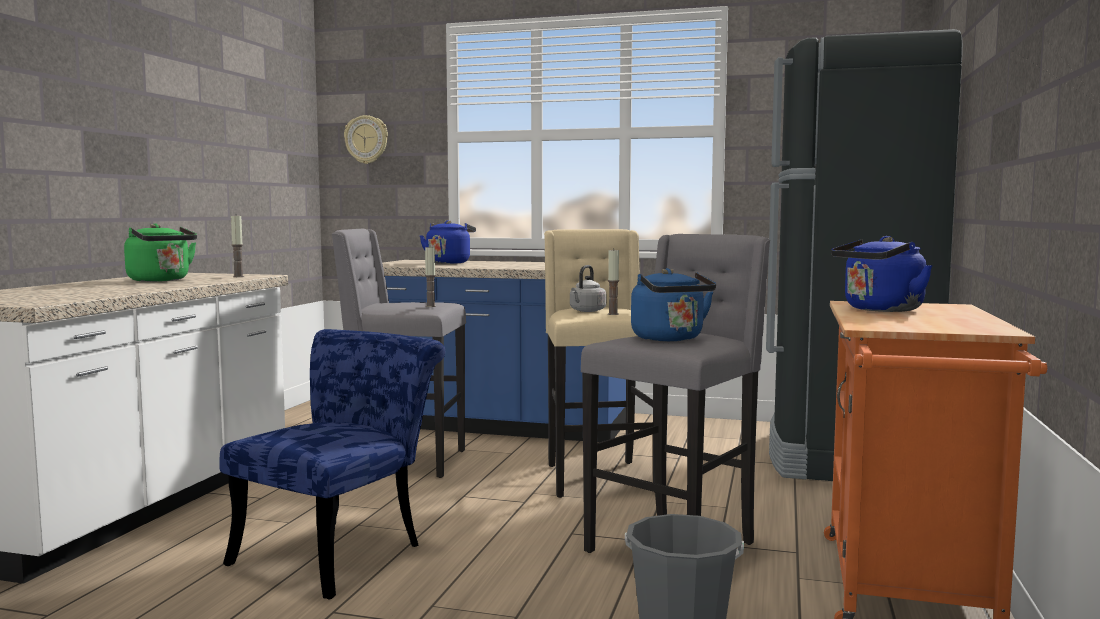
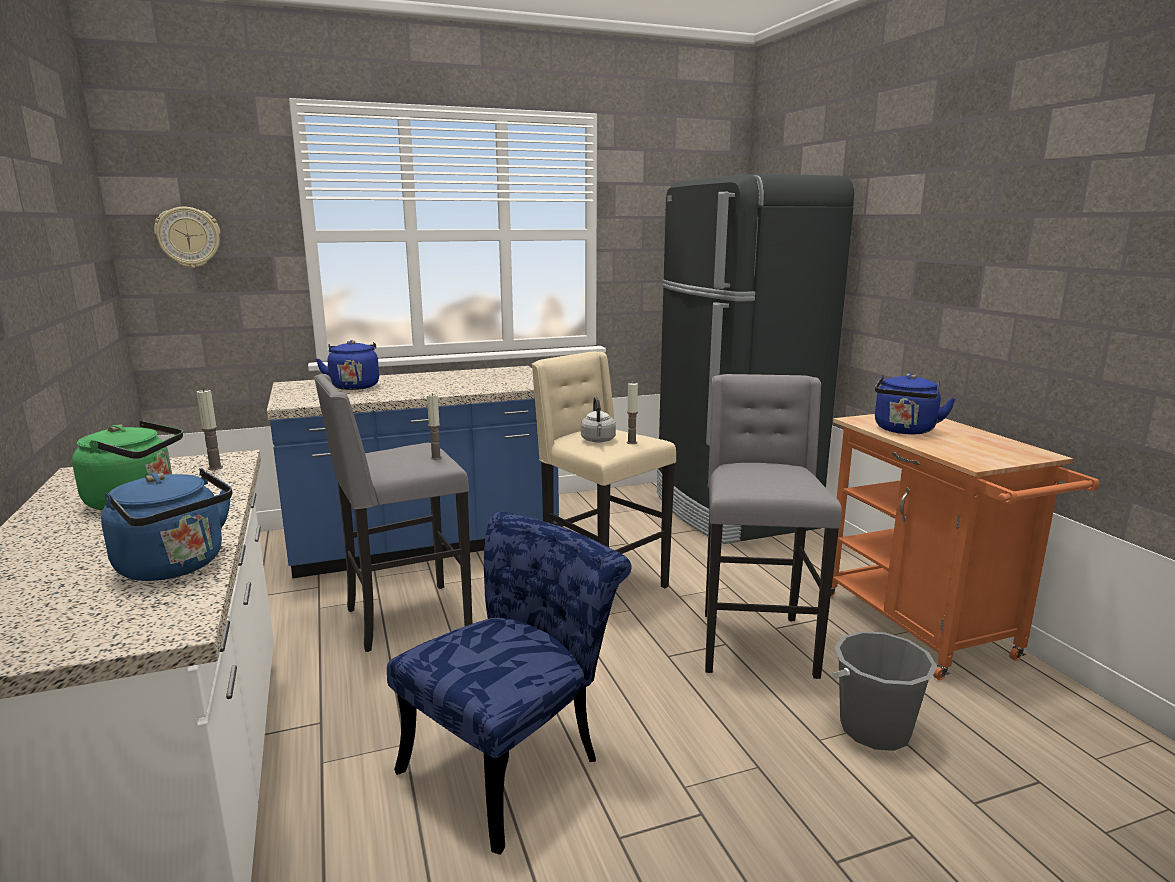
camera: 35 degrees left, 10 degrees up
(341, 551) = (514, 759): blue chair -> blue chair turned 45 degrees clockwise
(670, 339) = (774, 479): blue kettle -> blue kettle (176, 567)

